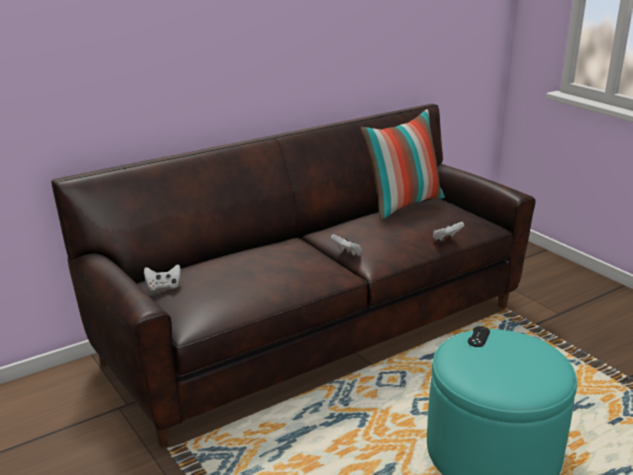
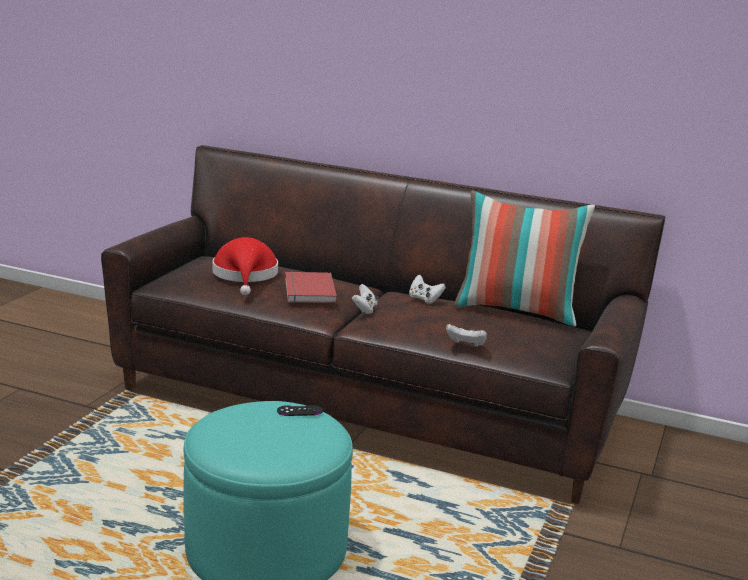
camera: 55 degrees right, 5 degrees down
(163, 286) = (202, 259): white game controller -> white game controller (424, 299)
(232, 277) = (245, 276): none -> red hat
(294, 261) = (307, 290): none -> red book

